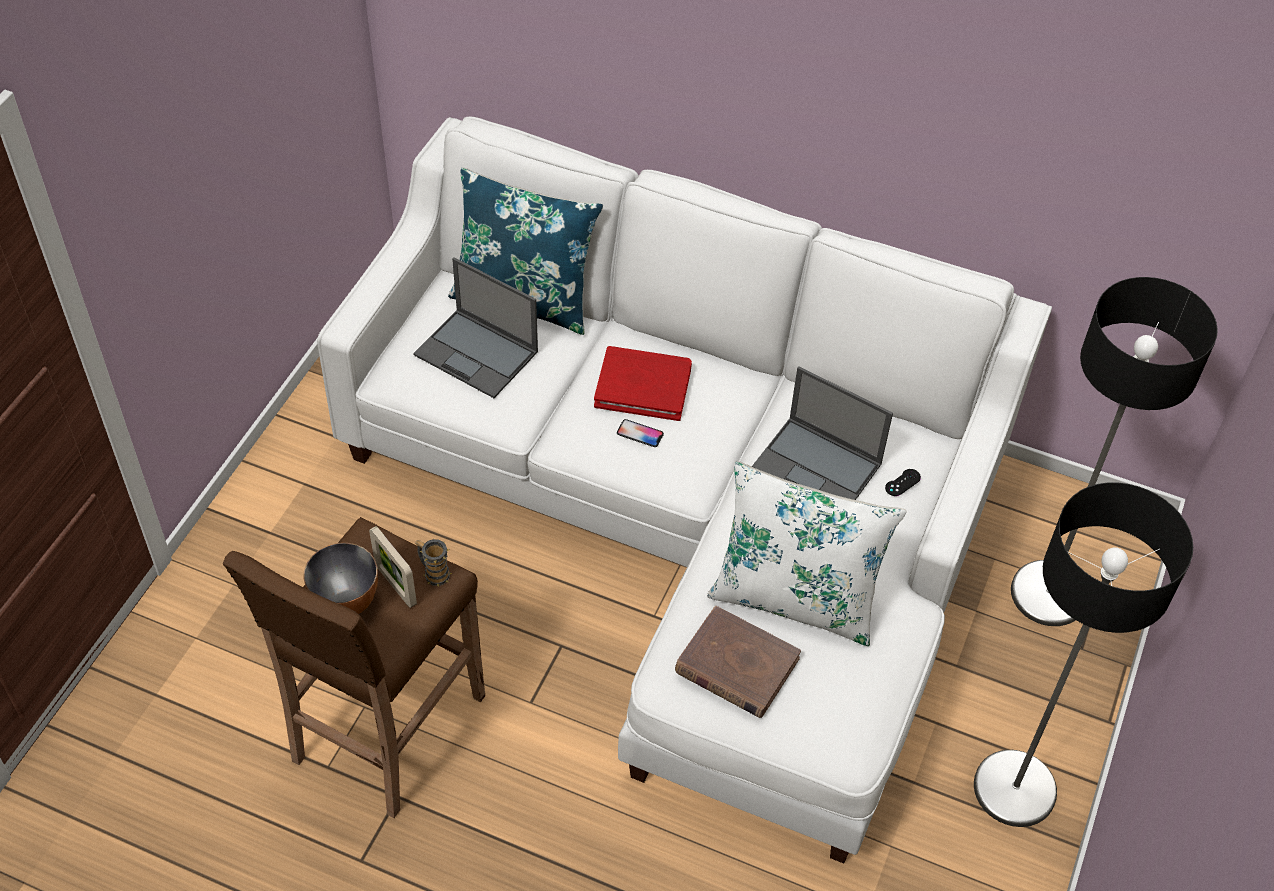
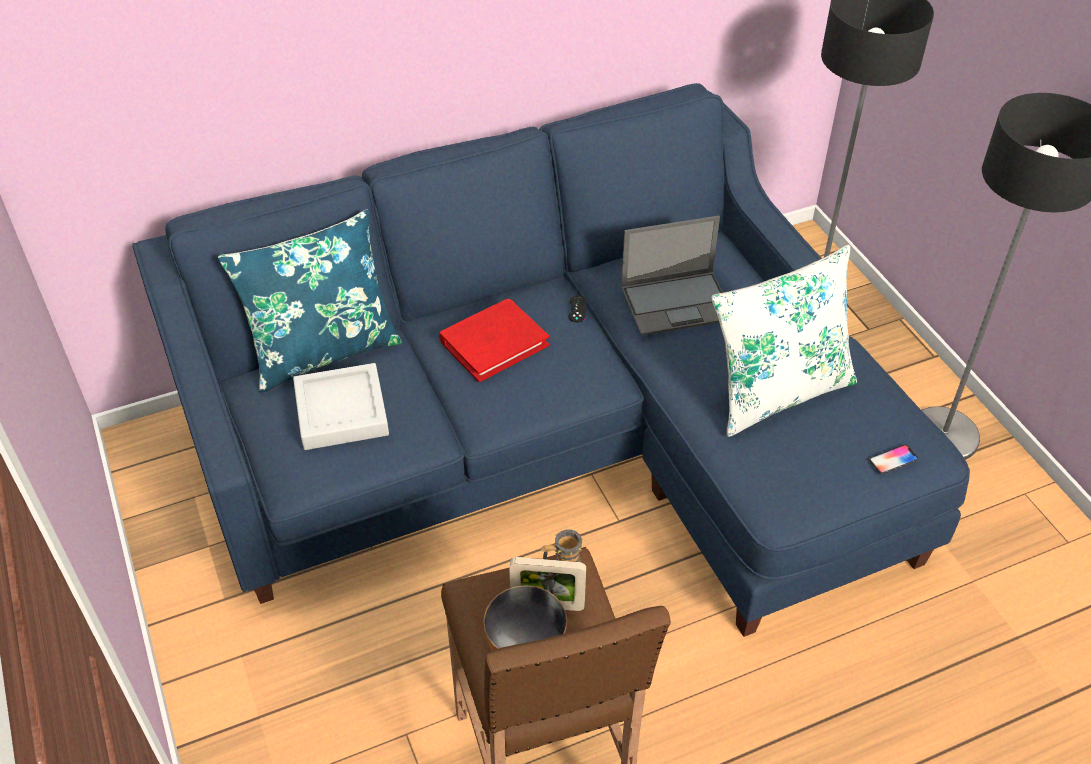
camera: 45 degrees left, 5 degrees down
(477, 354) = (341, 412): laptop -> grey tray
(640, 434) = (534, 374): phone -> phone (893, 460)
(690, 518) = (559, 440): white sofa -> blue sofa
(736, 666) = (807, 462): brown book -> none
(902, 482) = (736, 274): black game controller -> black game controller (577, 309)

